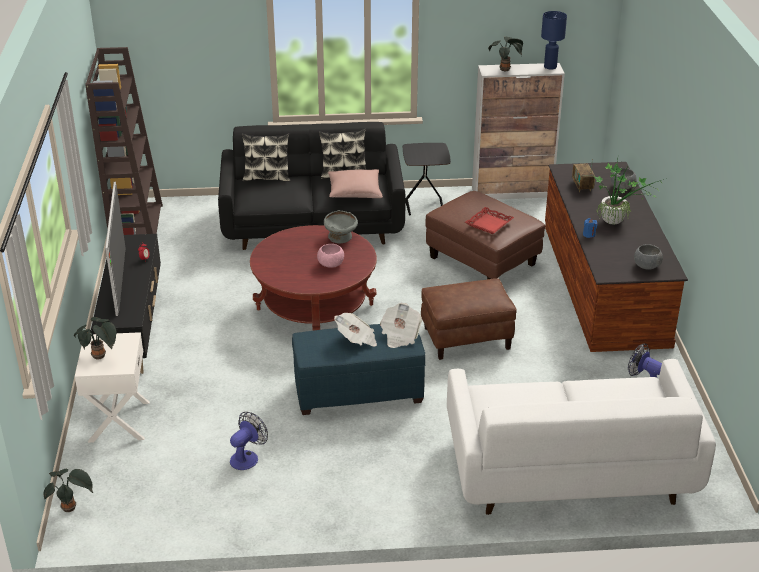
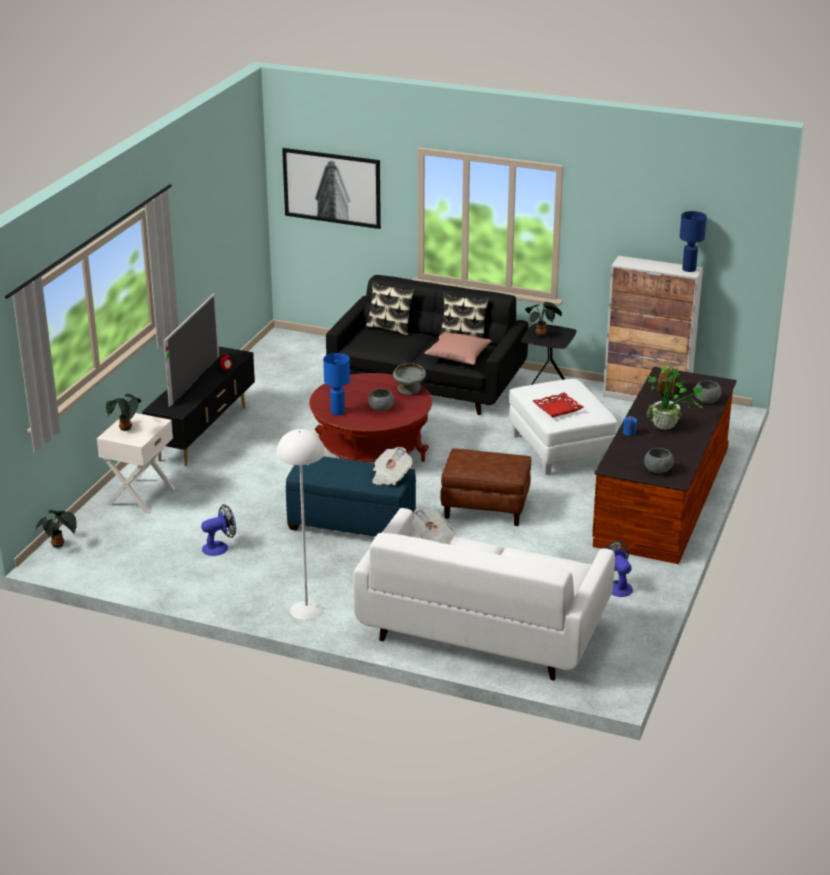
camera: 25 degrees right, 5 degrees down
(136, 226) = (271, 352): brown bookcase -> none
(172, 46) = (332, 187): none -> picture
(292, 279) = (337, 412): none -> blue table lamp
(331, 264) = (381, 409): pink bowl -> grey bowl
(356, 339) = (350, 471): newspaper -> newspaper (433, 538)
(390, 502) = (306, 610): none -> white floor lamp
(482, 261) = (559, 449): brown ottoman -> white ottoman
(505, 69) = (641, 263): potted plant -> potted plant (542, 334)

